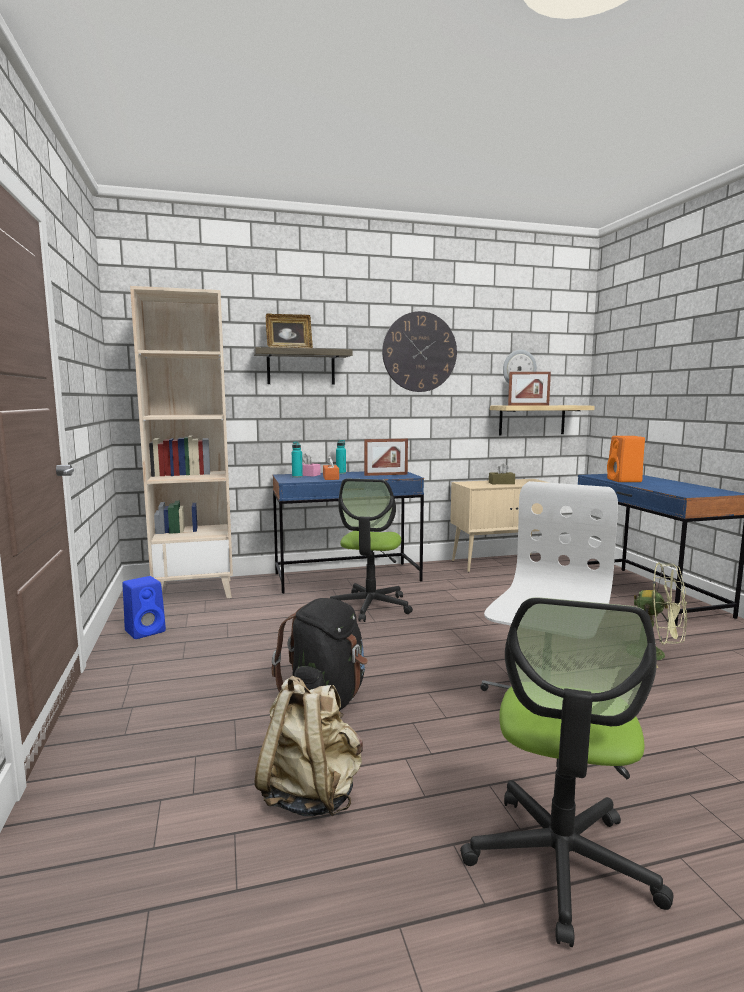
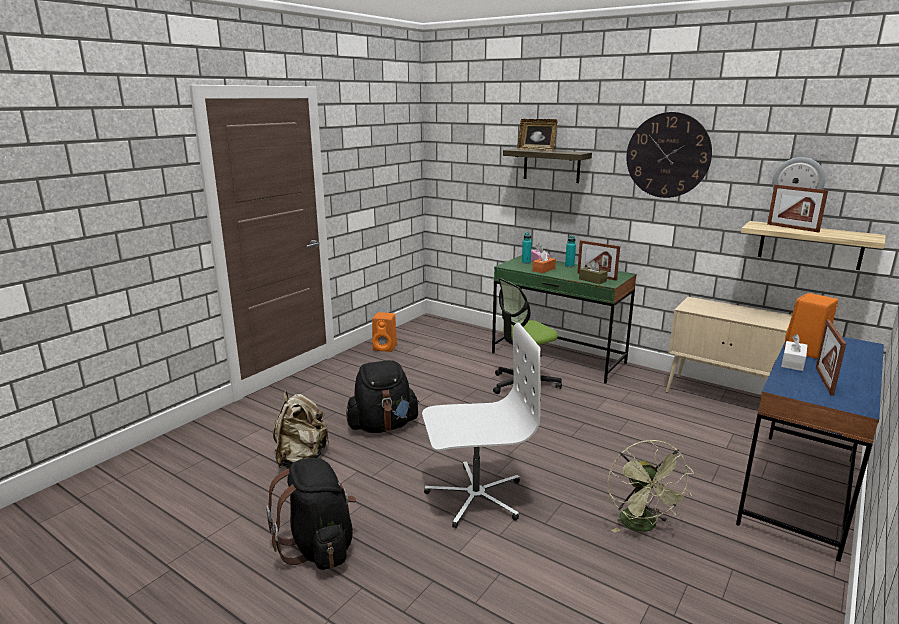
camera: 50 degrees right, 10 degrees up
(146, 631) = (385, 347): blue speaker -> orange speaker
(195, 591) = (451, 331): beige bookcase -> none
(347, 577) = (558, 358): blue desk -> green desk
(501, 483) = (732, 312): brown tissue box -> brown tissue box (592, 280)
(560, 862) = (319, 546): office chair -> black backpack
(642, 485) = (793, 362): none -> white tissue box
(681, 488) = (824, 381): none -> picture frame

